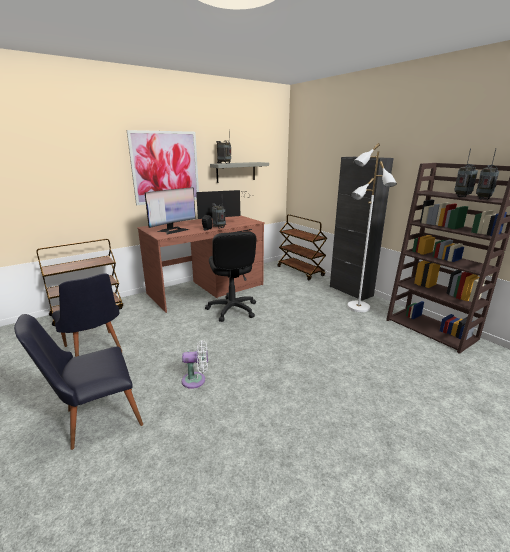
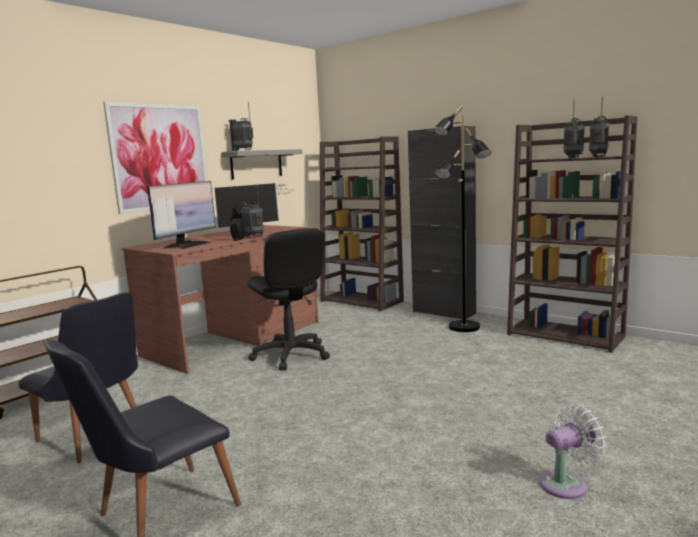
camera: 15 degrees left, 10 degrees down
(196, 380) = (290, 440): white fan -> white fan (567, 484)
(300, 271) = (362, 301): brown cart -> brown bookcase
(358, 307) = (464, 327): white floor lamp -> black floor lamp

